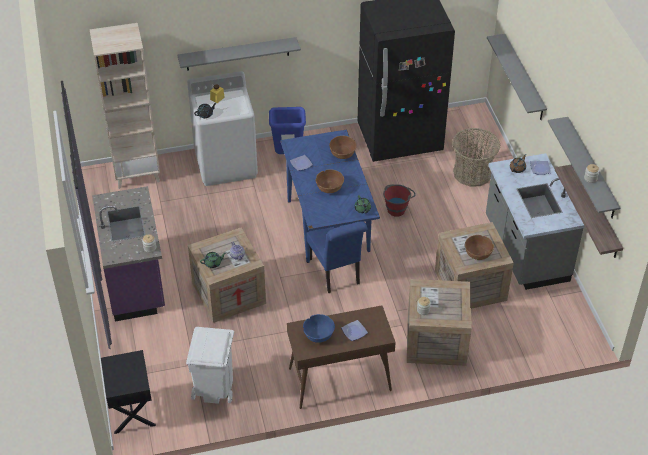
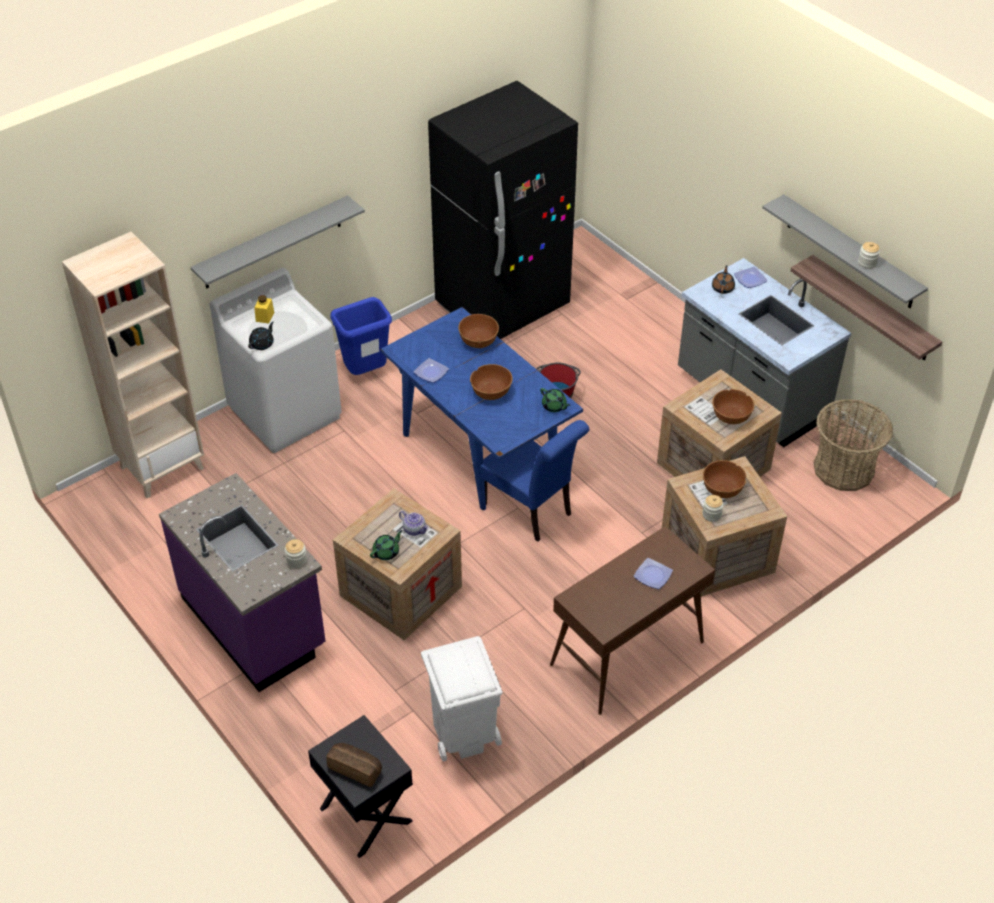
camera: 25 degrees left, 0 degrees up
(120, 377) = (356, 768): none -> bread
(318, 335) = (608, 598): blue bowl -> none
(441, 297) = (722, 489): none -> brown bowl
(472, 173) = (623, 320): basket -> basket (844, 469)
(524, 78) = (669, 168): grey shelf -> none

